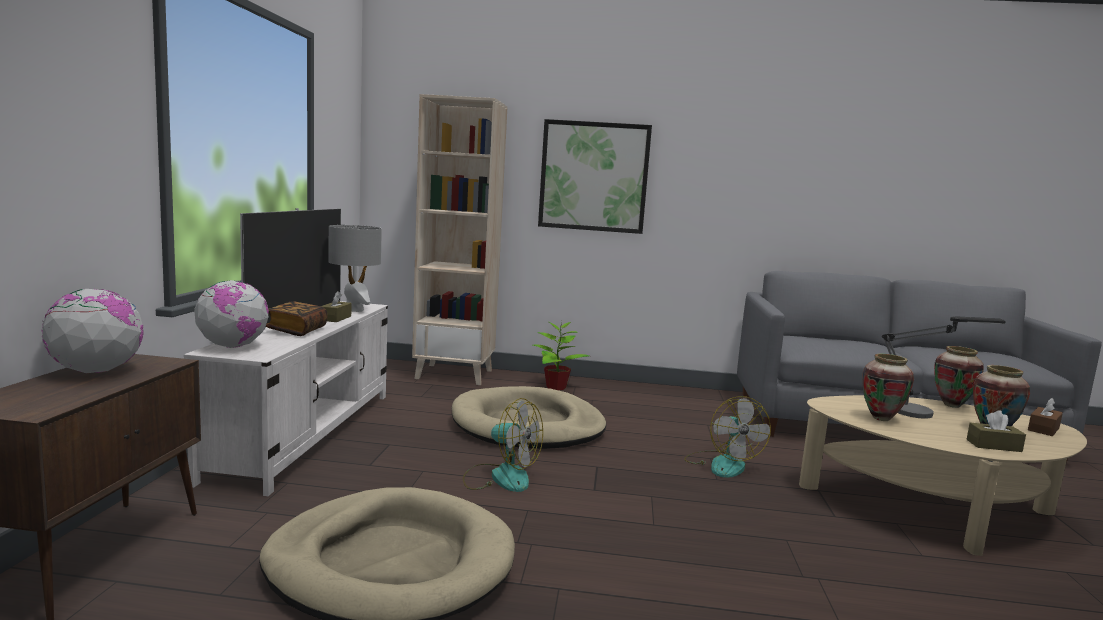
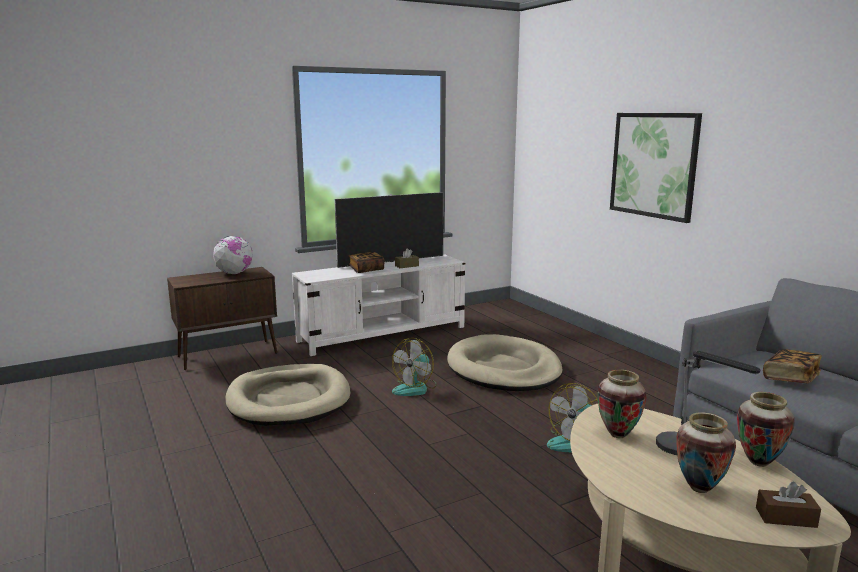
camera: 55 degrees right, 5 degrees up
(233, 346) = (317, 272): globe -> none
(354, 310) = (434, 262): grey table lamp -> none
(455, 374) = (541, 325): beige bookcase -> none
(500, 477) = (415, 388): fan -> fan turned 45 degrees clockwise
(555, 387) = (593, 353): potted plant -> none
(848, 346) = (790, 378): none -> book
(993, 445) = (645, 490): brown tissue box -> none

